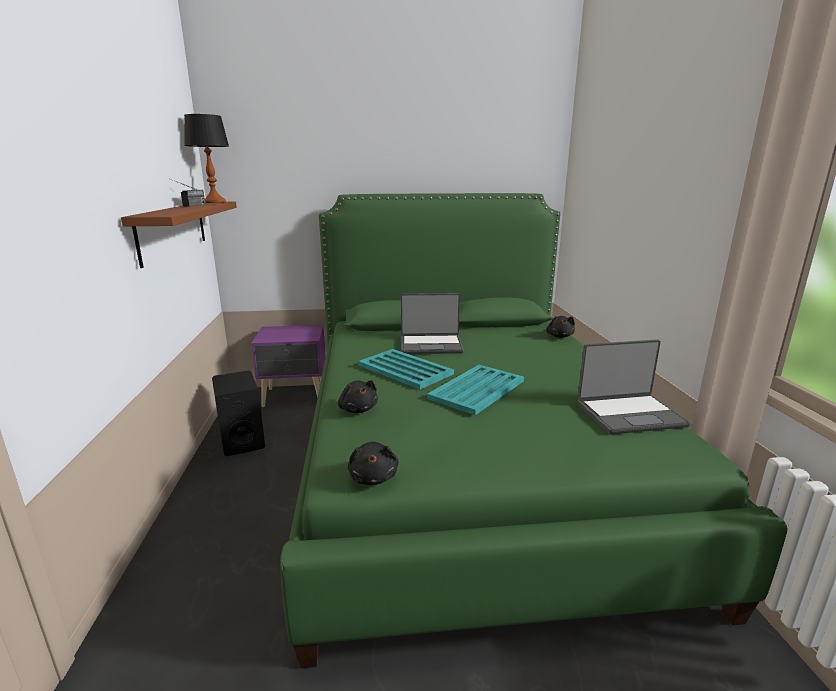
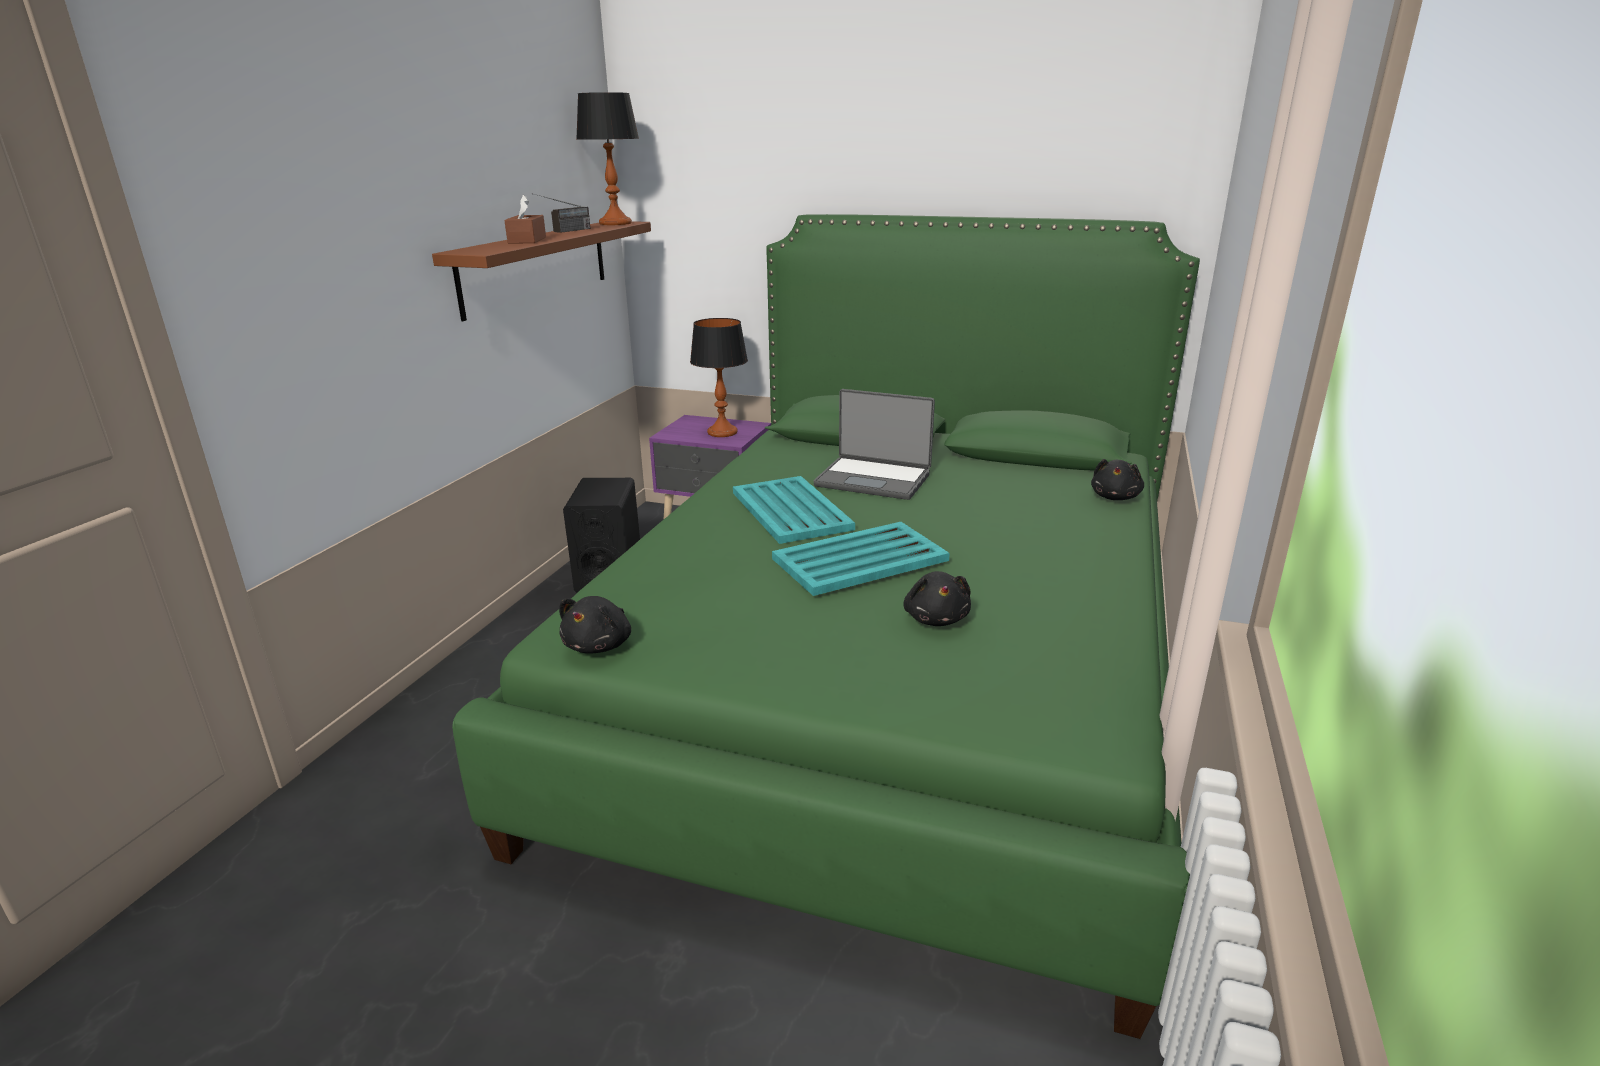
camera: 25 degrees right, 5 degrees up
(177, 209) = (527, 240): none -> brown tissue box
(298, 333) = (722, 432): none -> table lamp
(358, 409) = (669, 555): black plush toy -> black plush toy (936, 618)
(629, 414) = (1065, 647): laptop -> none

